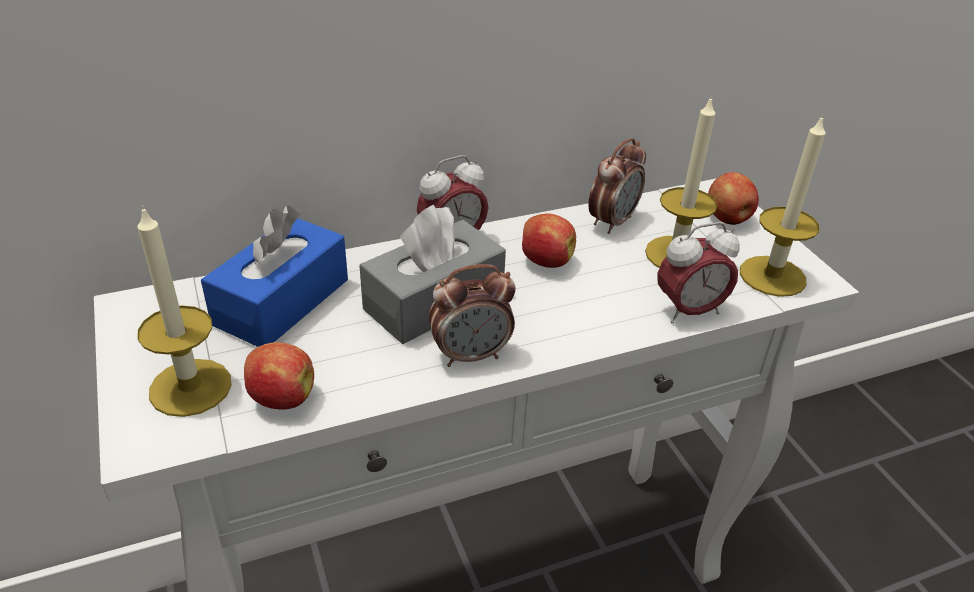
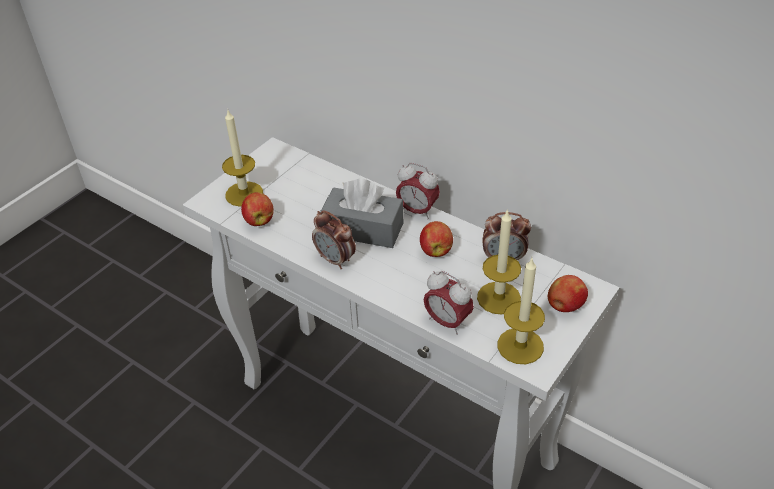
camera: 60 degrees right, 5 degrees up
(282, 302) = (316, 186): blue tissue box -> none

